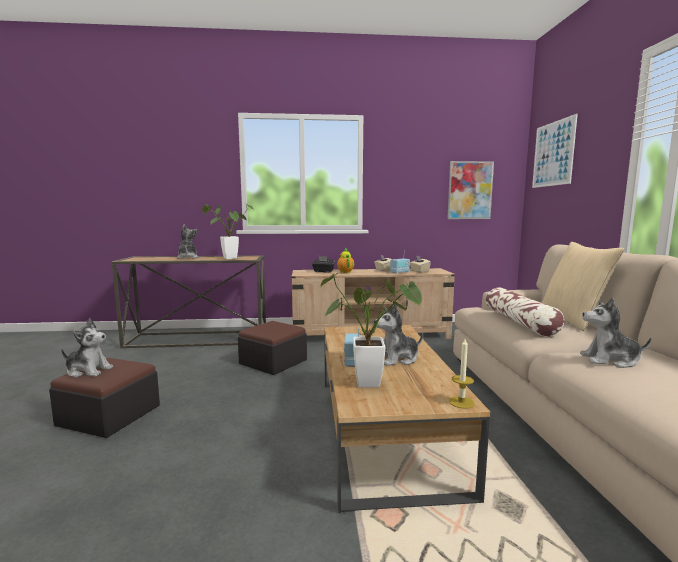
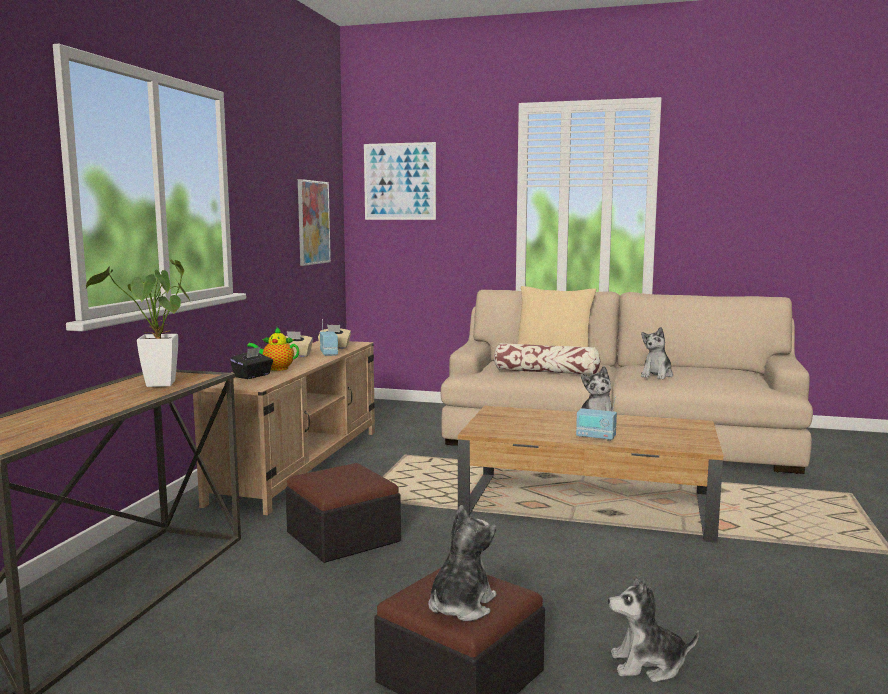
camera: 70 degrees left, 0 degrees up
(187, 258) = (74, 406): plush toy -> plush toy (648, 665)
(375, 383) = (656, 438): potted plant -> none
(461, 402) = (698, 423): candle -> none

